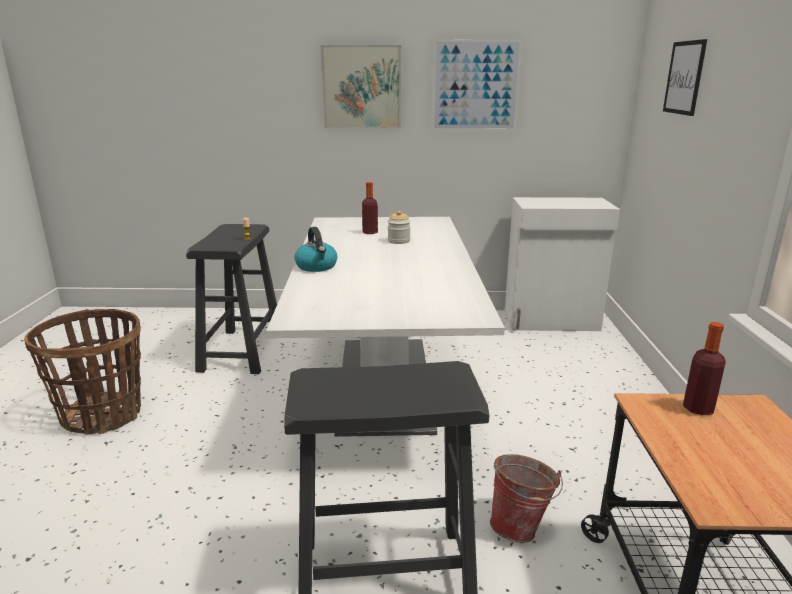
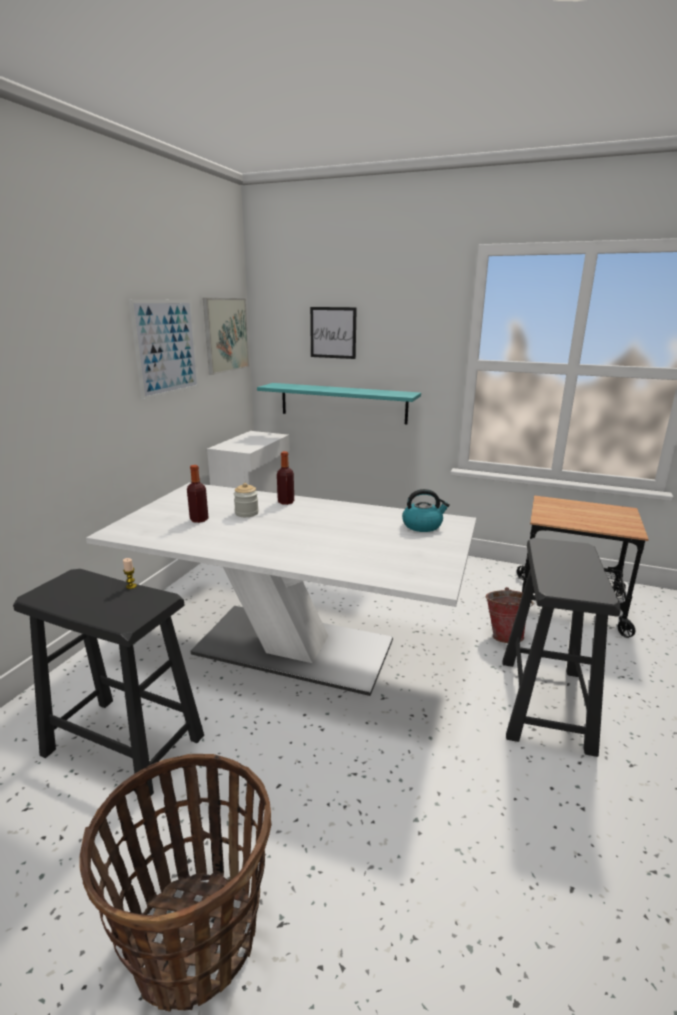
camera: 70 degrees left, 0 degrees up
(317, 267) = (292, 558): kettle -> kettle (422, 525)
(361, 87) = (72, 360): picture -> picture (226, 335)
(674, 178) = (343, 403): none -> turquoise shelf
(698, 408) = (548, 510): bottle -> bottle (286, 502)

